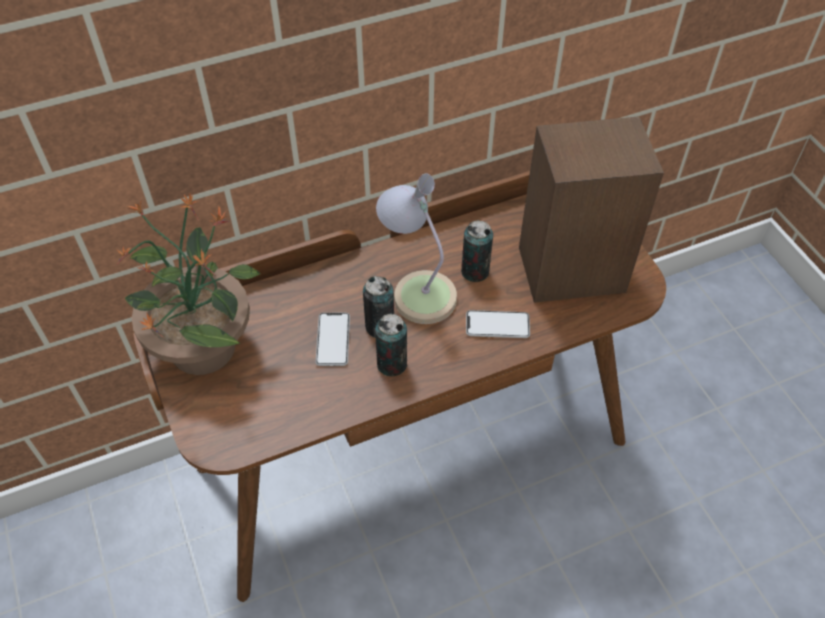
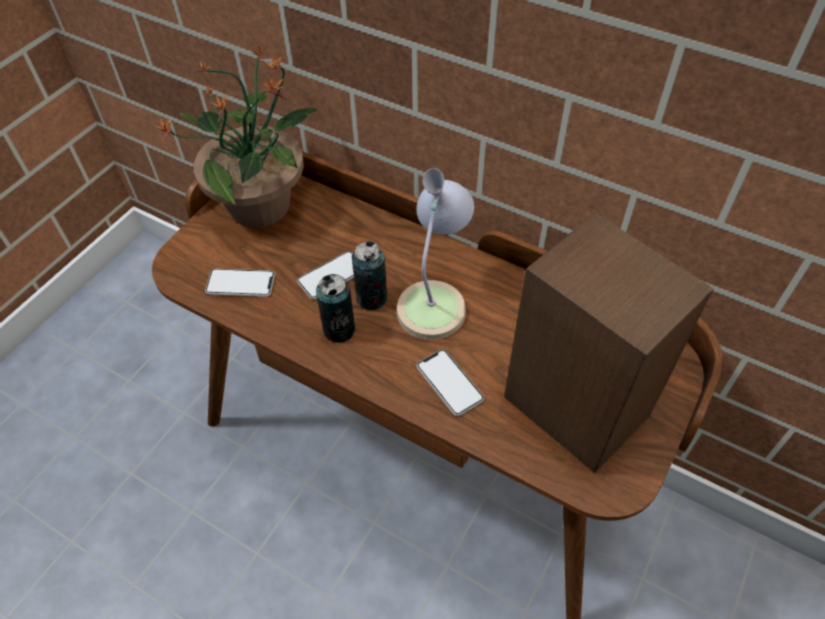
camera: 55 degrees right, 0 degrees up
(281, 406) = (240, 283): none -> phone
(475, 271) = (496, 329): can -> none

